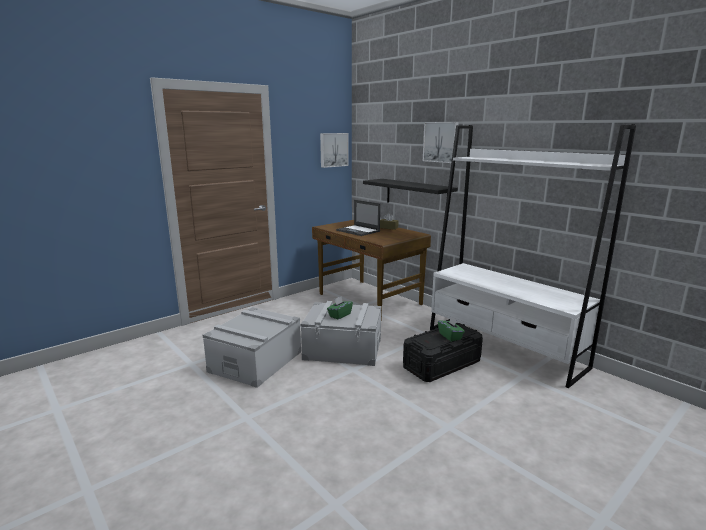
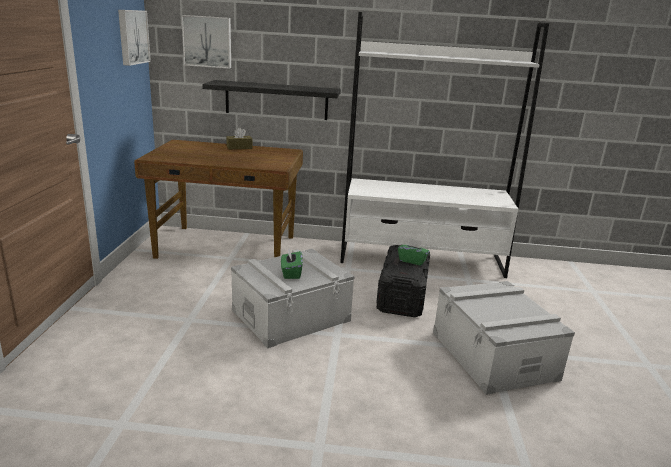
camera: 45 degrees left, 5 degrees up
(256, 362) = (214, 376): grey storage box -> grey storage box (493, 355)
(358, 231) = (214, 157): laptop -> none
(441, 142) = (314, 31): picture -> picture (207, 41)

